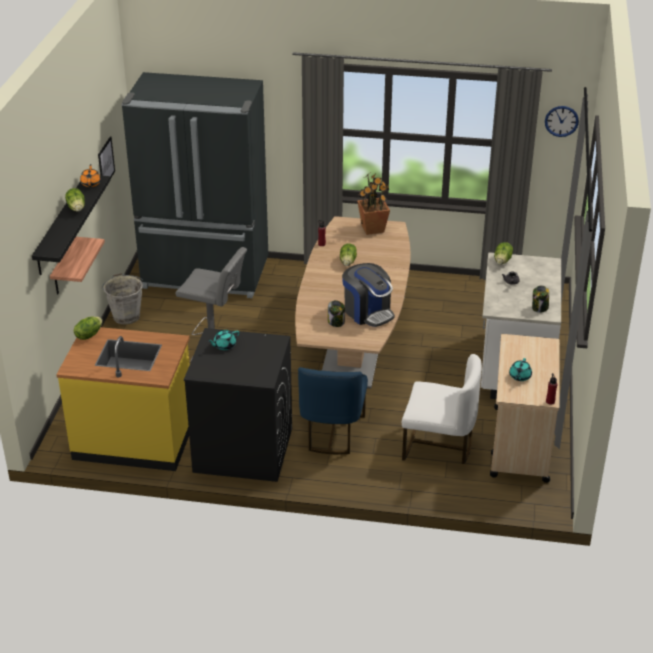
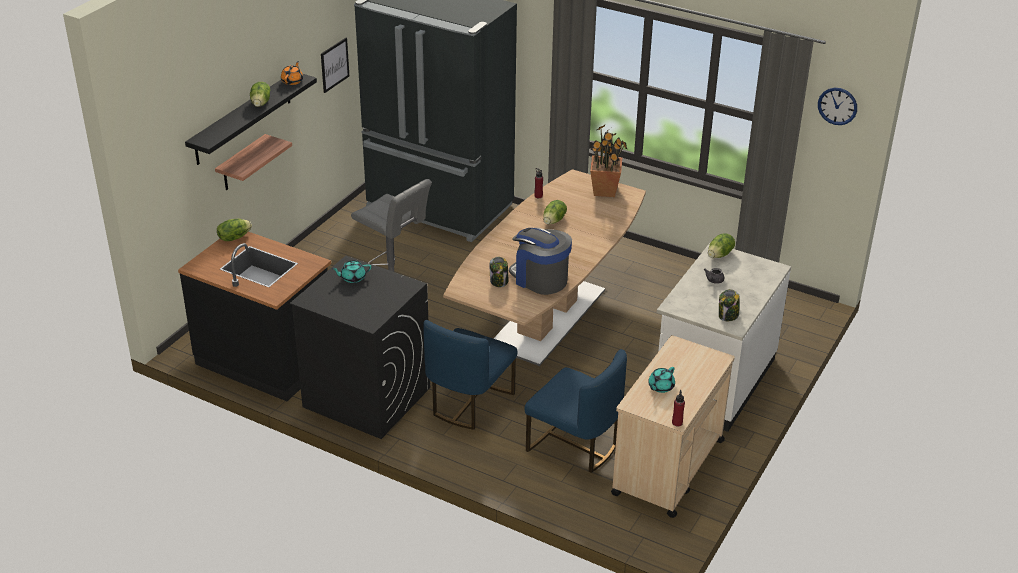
camera: 20 degrees right, 0 degrees up
(126, 316) = (334, 232): grey bucket -> none
(134, 439) = (266, 359): yellow counter -> black counter
(368, 312) = (540, 279): coffee machine -> coffee machine turned 150 degrees clockwise
(438, 446) = (574, 445): white chair -> blue chair

